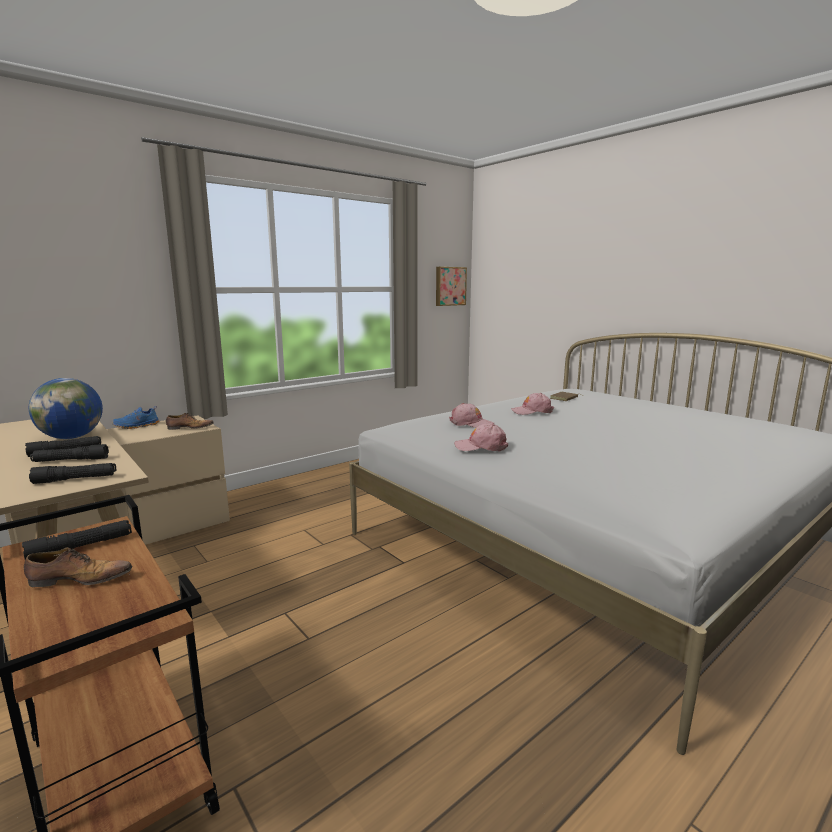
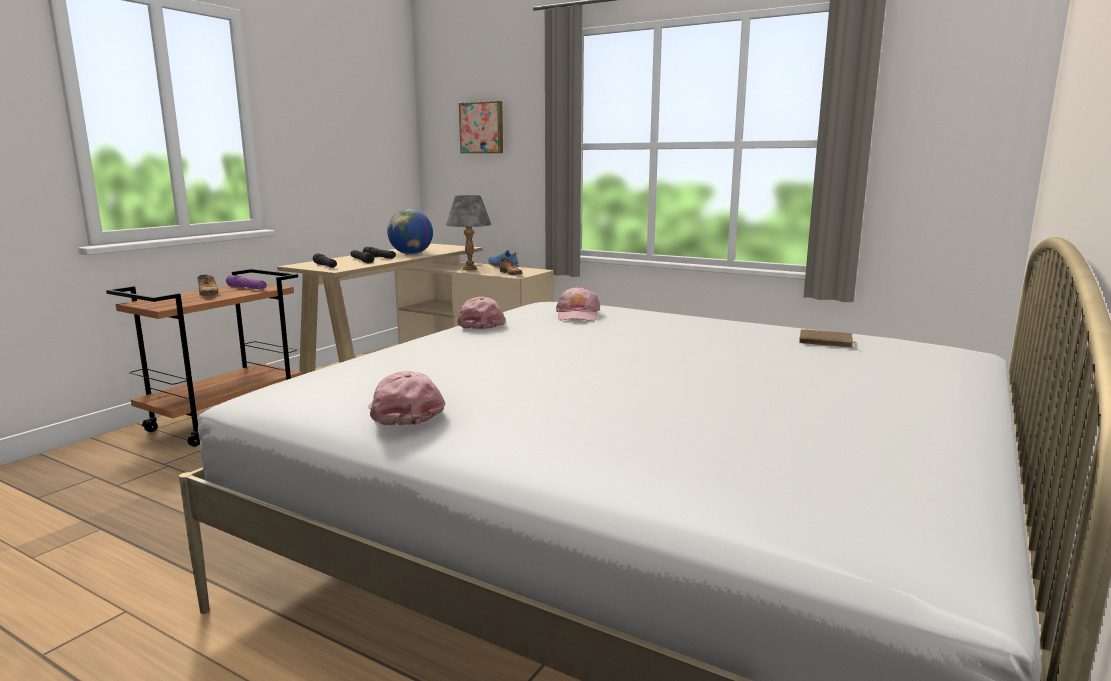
camera: 70 degrees right, 0 degrees up
(81, 548) = (247, 288): black flashlight -> purple flashlight
(121, 437) = (470, 269): none -> grey table lamp
(449, 286) = (976, 137): picture -> picture (482, 128)
(532, 411) = (686, 331): pink cap -> pink cap (404, 411)

